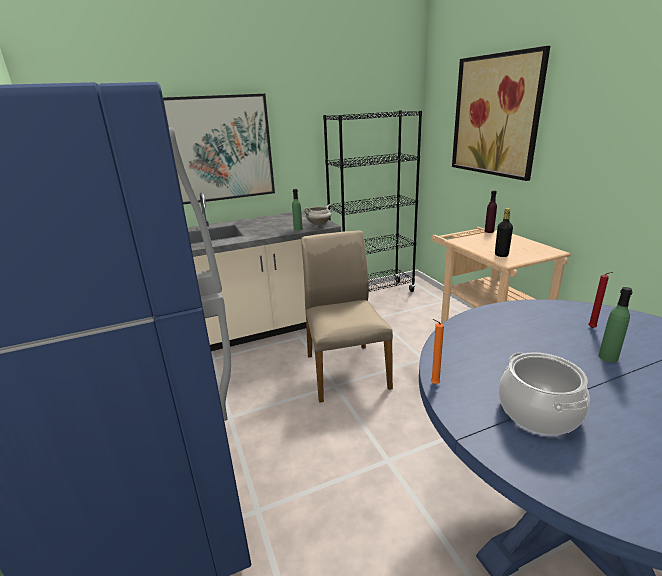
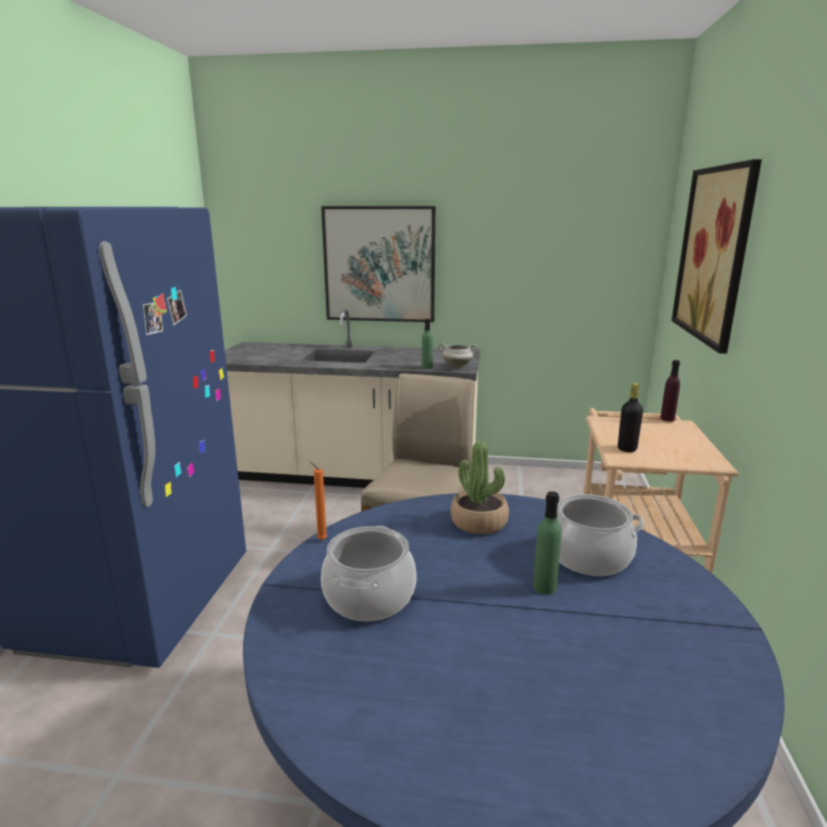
camera: 30 degrees right, 5 degrees down
(372, 294) = (548, 478): black bookcase -> none
(504, 329) = (479, 522): none -> potted plant
(593, 328) = (589, 557): red candle -> cooking pot

